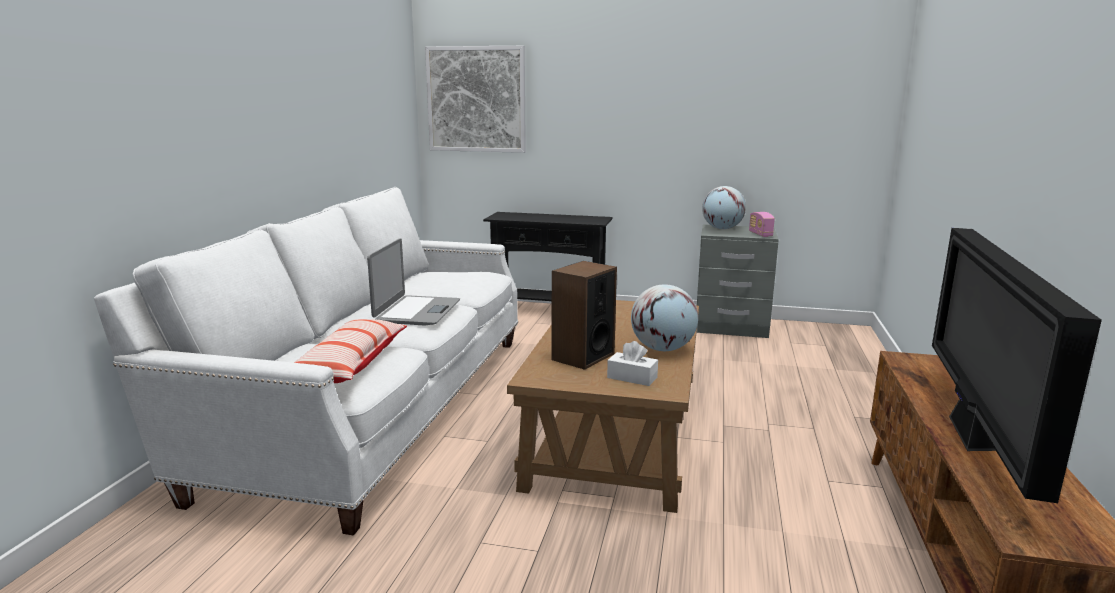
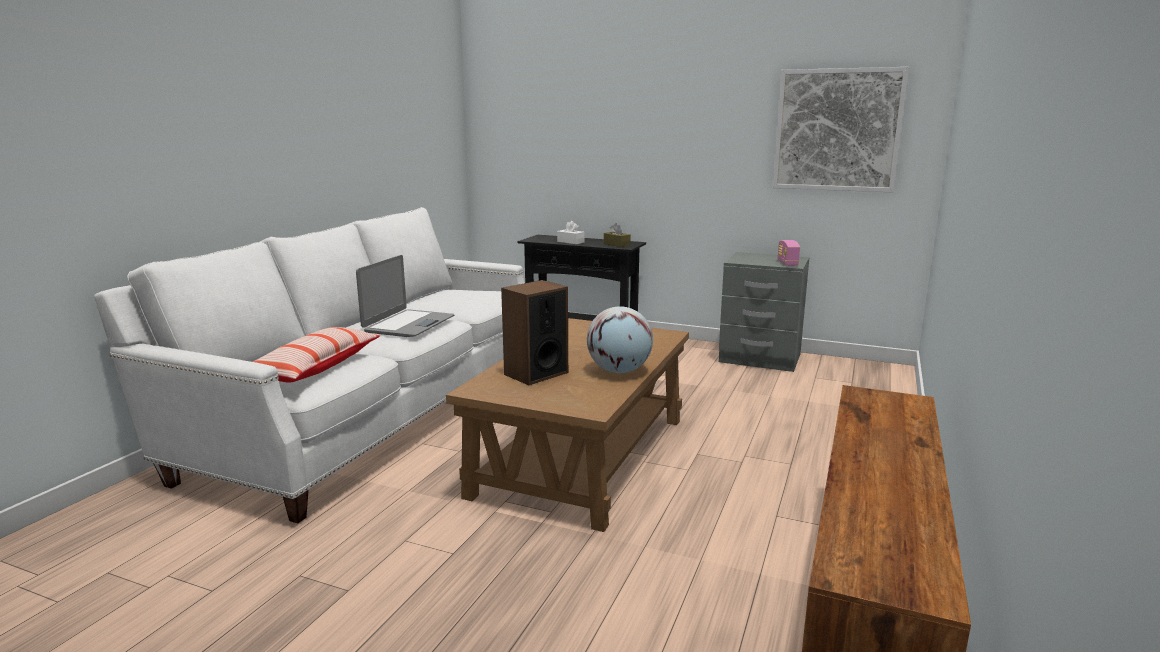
camera: 10 degrees right, 0 degrees up
(476, 99) = (519, 124): picture -> picture (837, 130)
(586, 220) = (616, 244): none -> brown tissue box
(632, 377) = (568, 395): white tissue box -> white tissue box (570, 242)
(722, 228) = (752, 257): globe -> none
(971, 437) = (869, 474): television -> none

